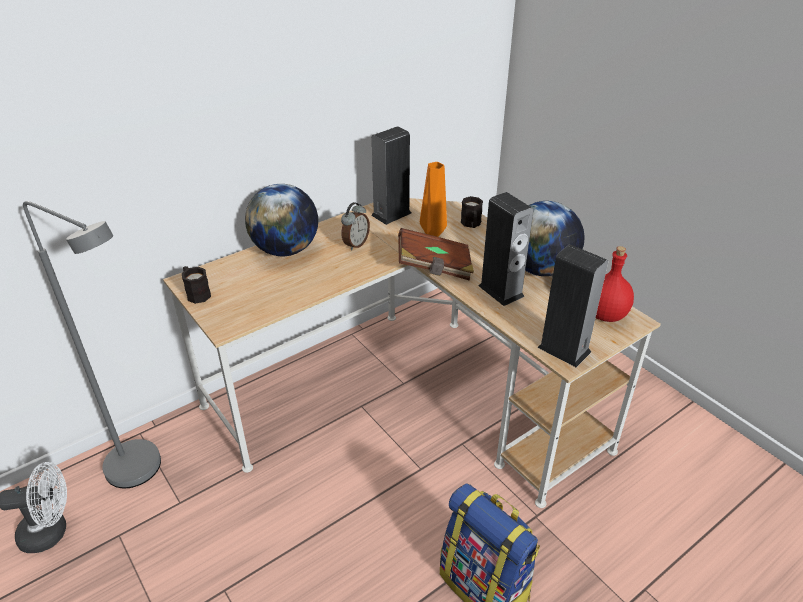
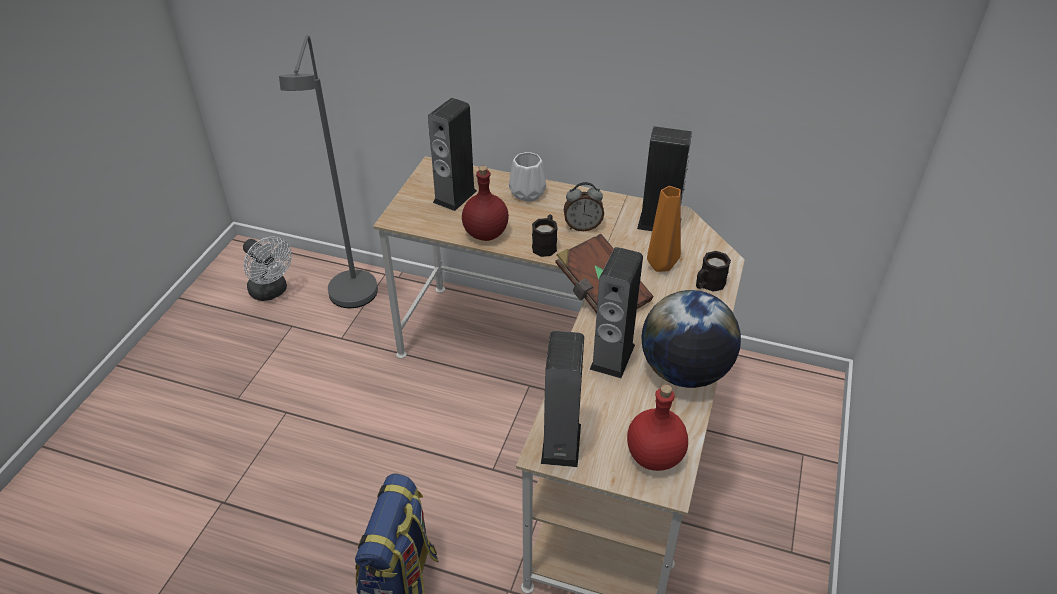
camera: 55 degrees right, 5 degrees up
(196, 293) = (423, 181): black mug -> black mug (545, 245)
(240, 285) = (455, 196): none -> speaker
(286, 250) = (528, 193): globe -> white vase
(306, 290) = (485, 234): none -> red bottle

